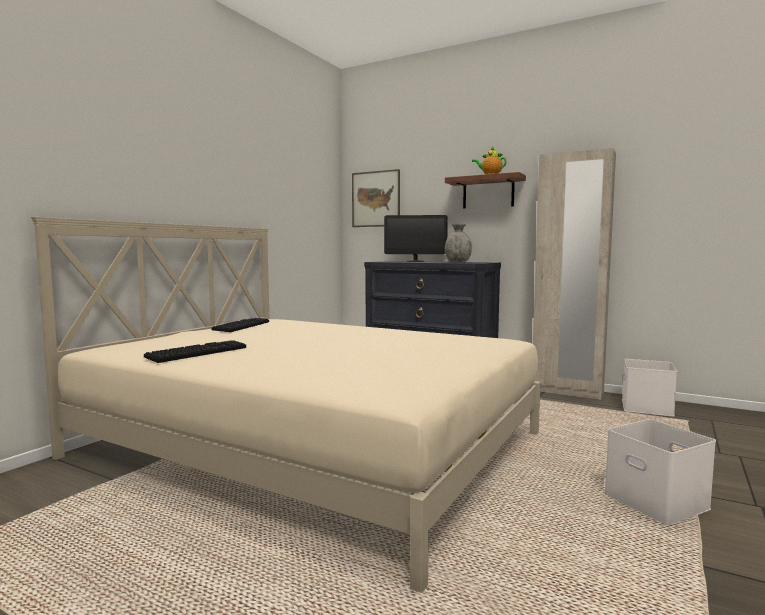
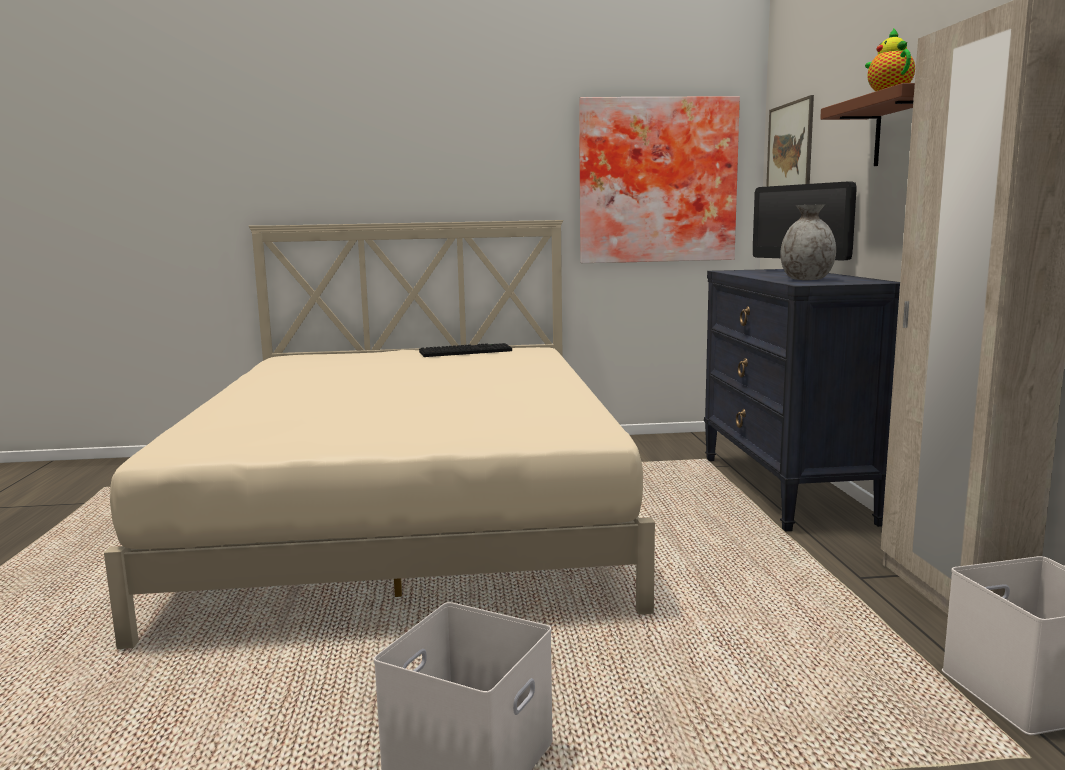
camera: 55 degrees right, 5 degrees up
(197, 352) = (303, 372): keyboard -> none
(304, 207) = (656, 181): none -> picture

